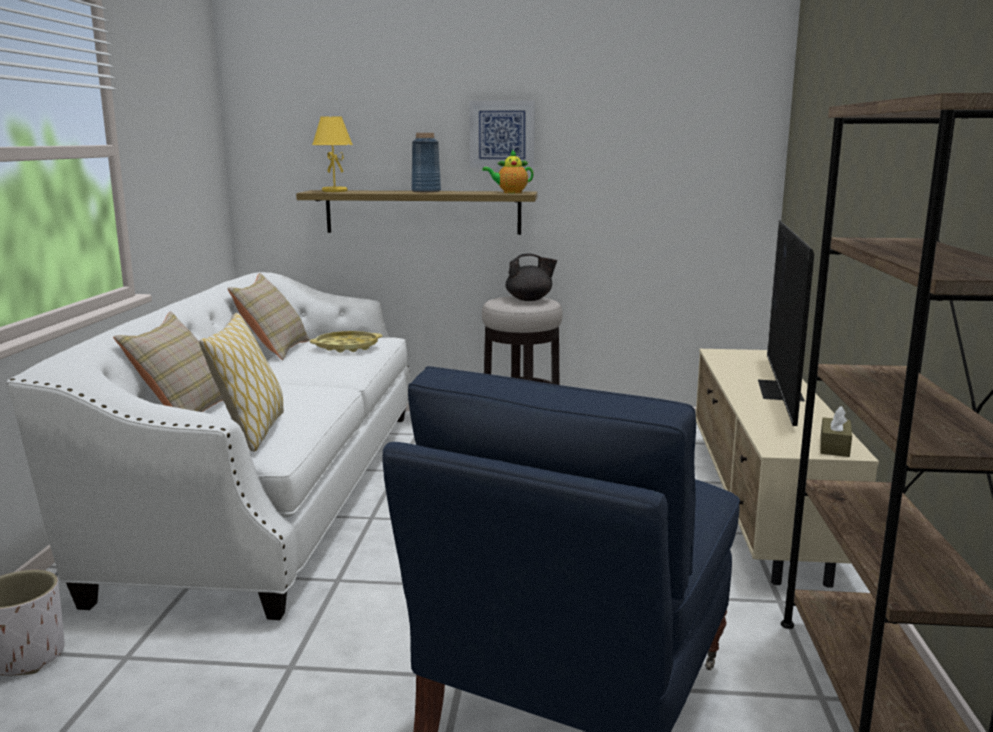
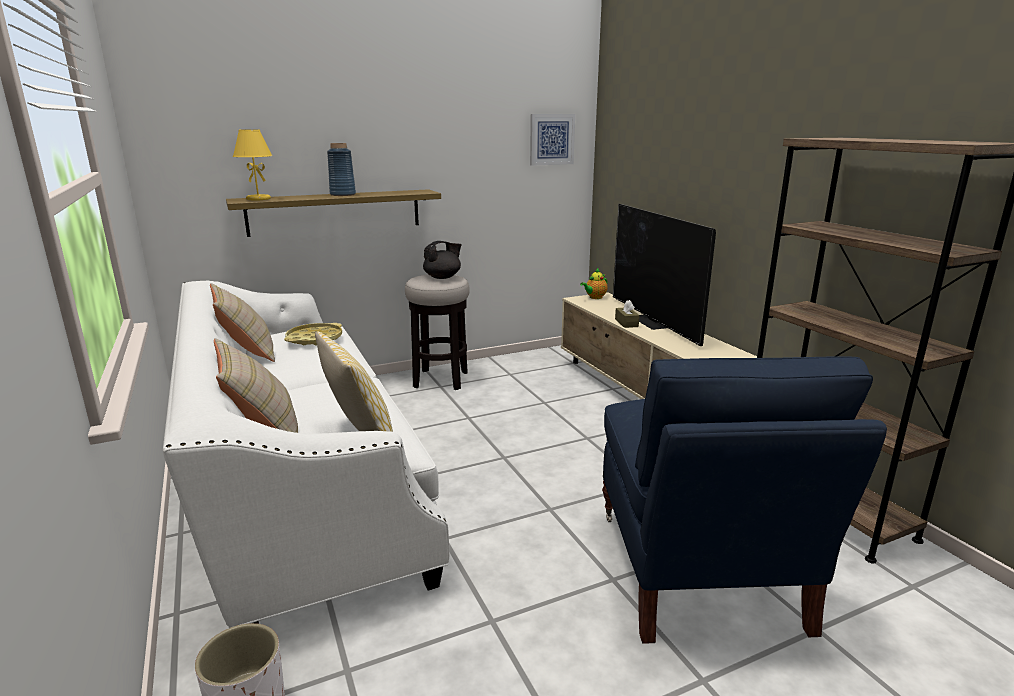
camera: 30 degrees left, 5 degrees up
(502, 134) = (398, 143): picture -> picture (551, 139)
(510, 192) = (416, 192): teapot -> teapot (594, 297)
(834, 447) = (734, 356): brown tissue box -> brown tissue box (626, 323)

